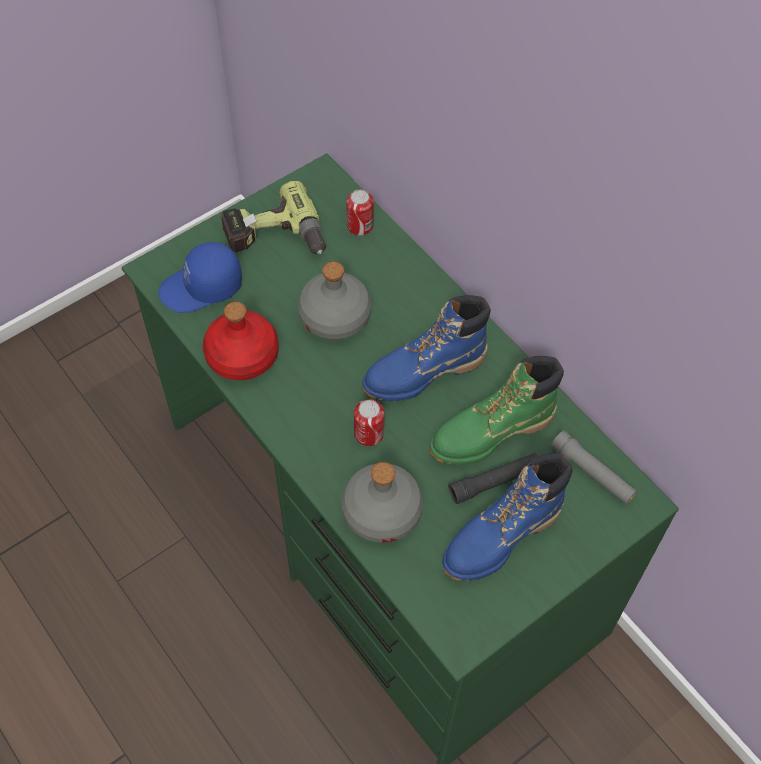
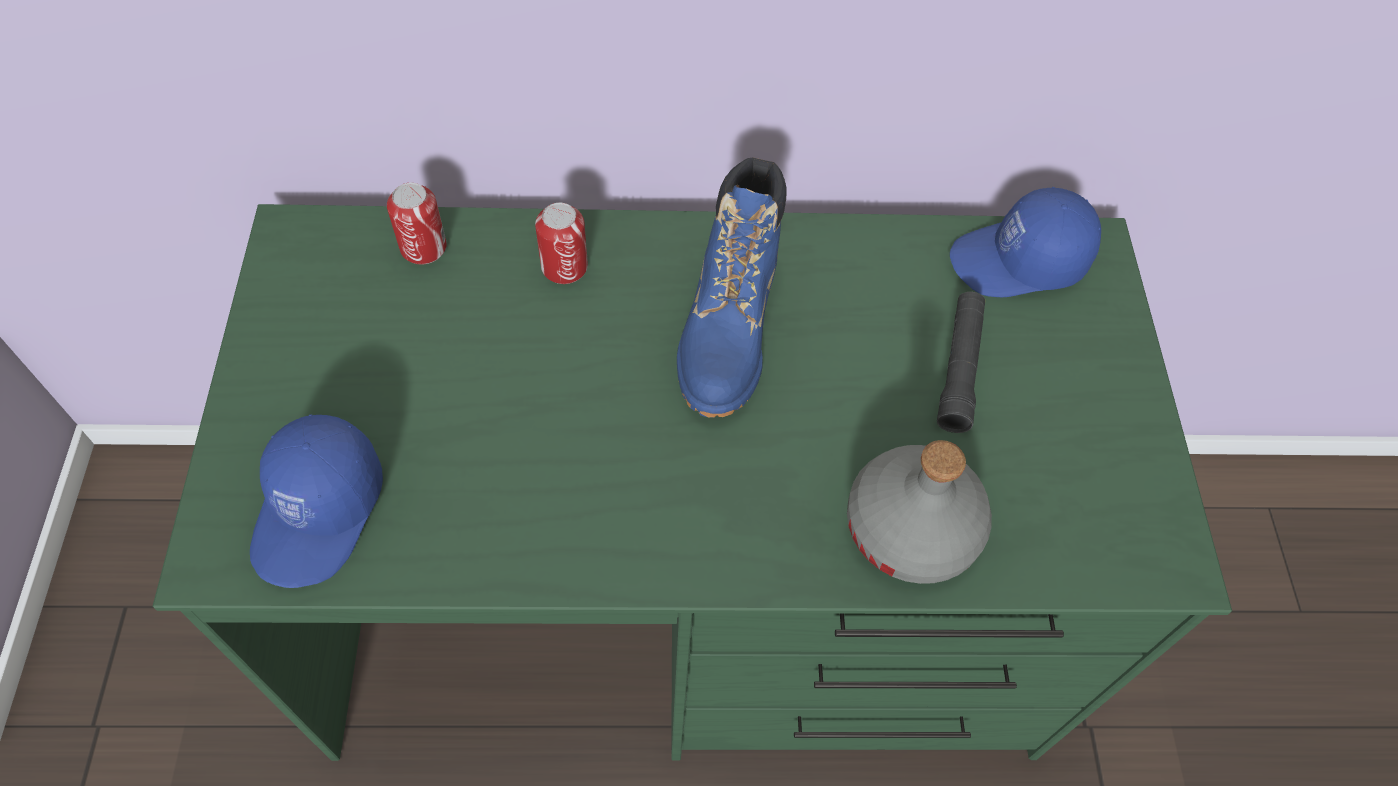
camera: 55 degrees left, 0 degrees up
(242, 356) = (500, 538): red bottle -> none
(275, 239) = (336, 359): power drill -> none
(334, 317) = (543, 376): grey bottle -> none
(369, 434) = (773, 461): can -> can (564, 267)
(491, 432) = (883, 323): green boot -> none
(501, 536) = (1046, 415): blue boot -> none
(592, 472) = (1019, 262): grey flashlight -> blue cap

